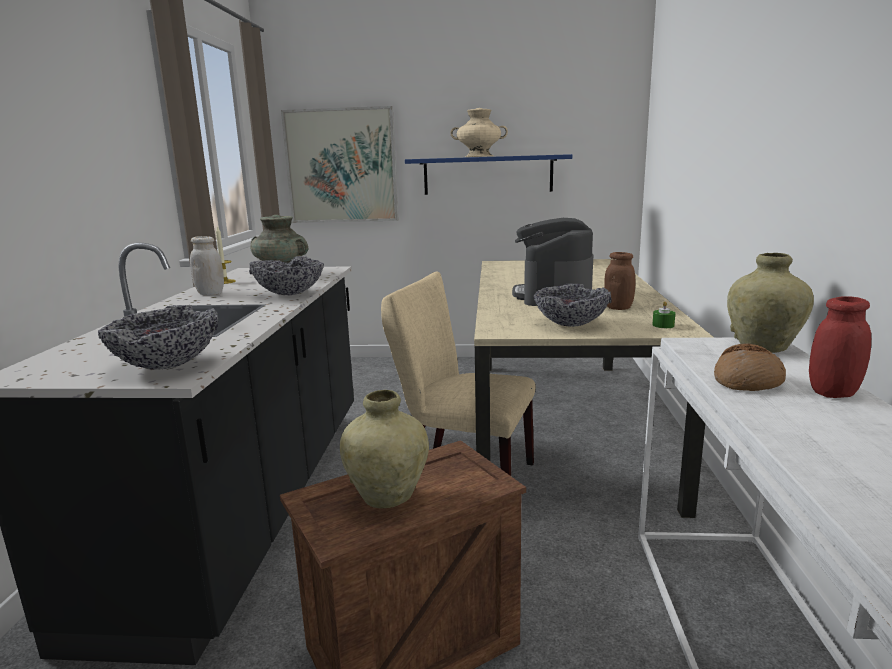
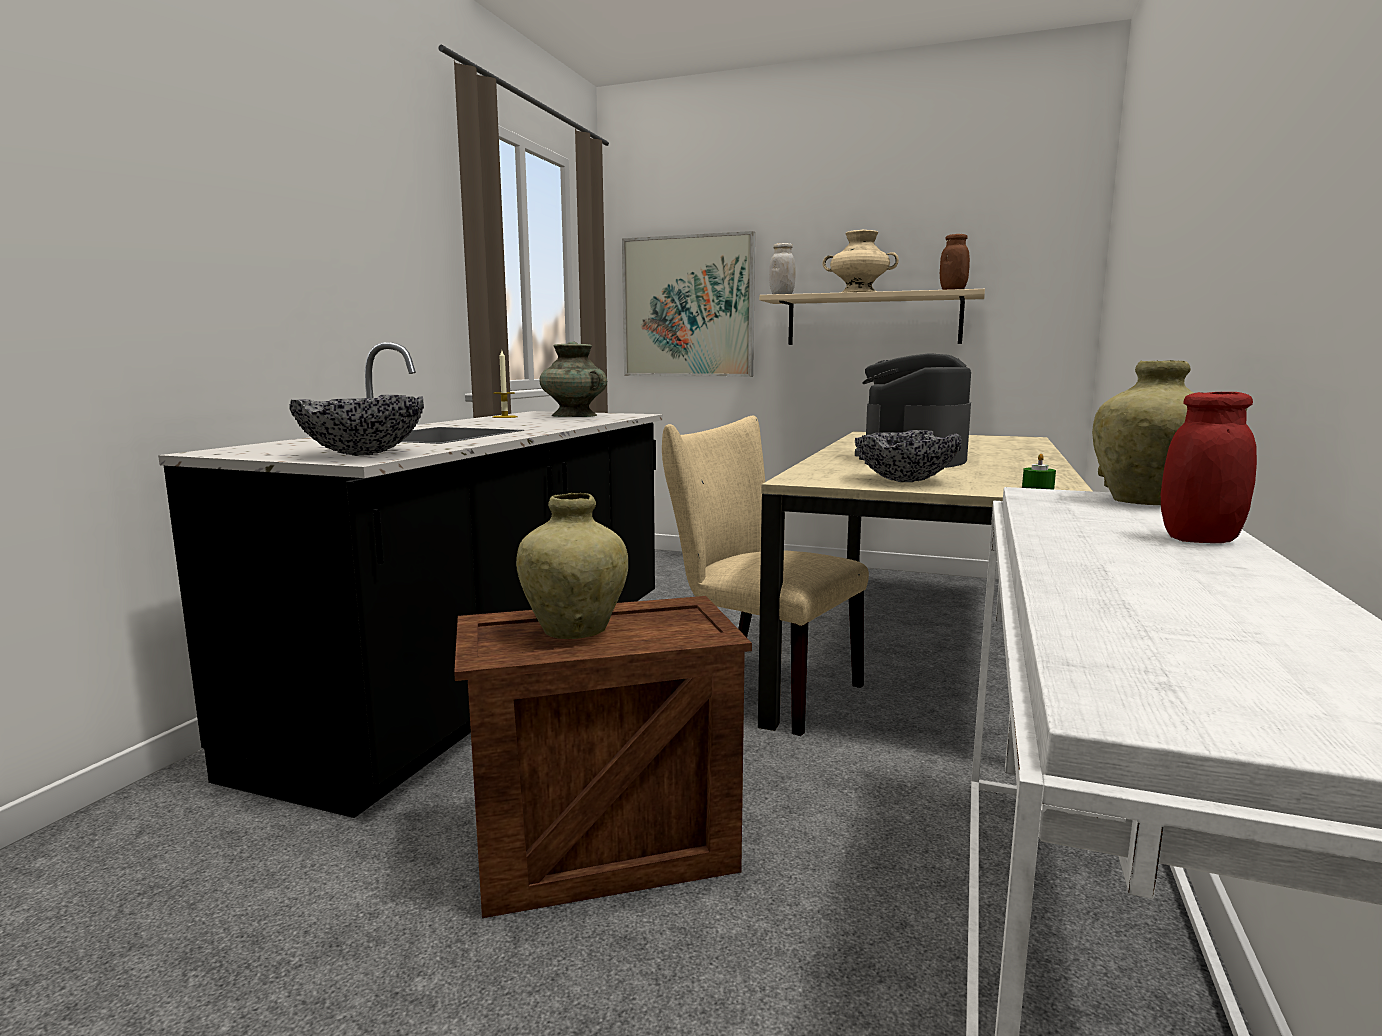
camera: 15 degrees right, 5 degrees down
(210, 293) = (477, 422): white jar -> white jar (781, 295)
(290, 293) = (562, 425): bowl -> none
(488, 175) = (873, 320): blue shelf -> beige shelf
(618, 308) = (991, 472): brown jar -> brown jar (953, 290)
(748, 381) = (1078, 523): bread -> none

